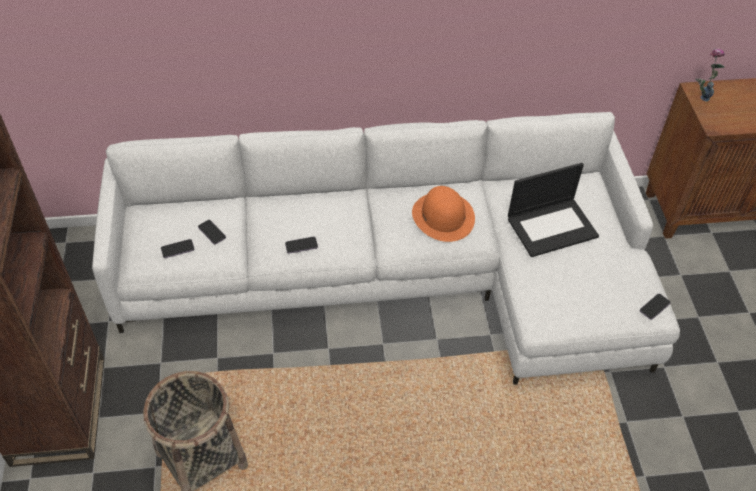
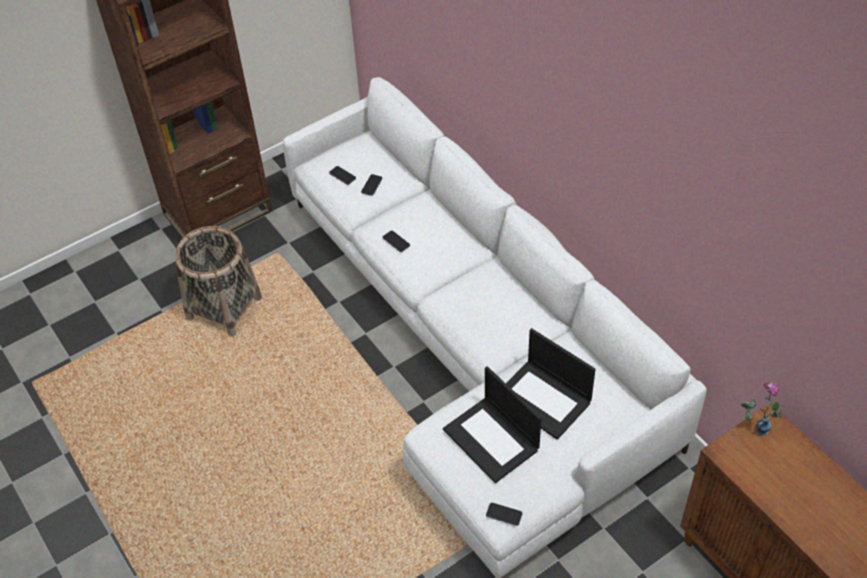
camera: 65 degrees right, 0 degrees up
(443, 216) = (495, 316): orange hat -> none
(575, 279) = (492, 439): none -> laptop

